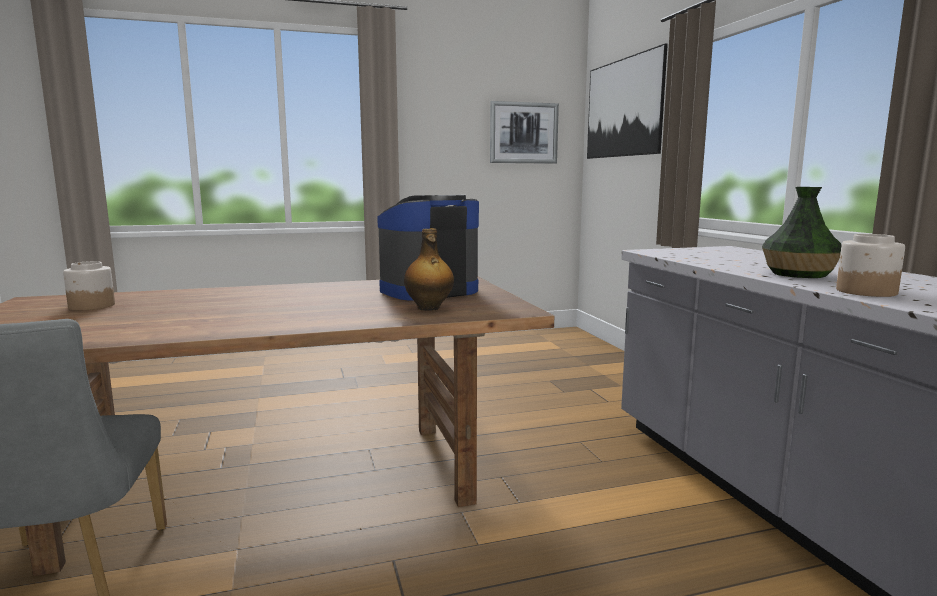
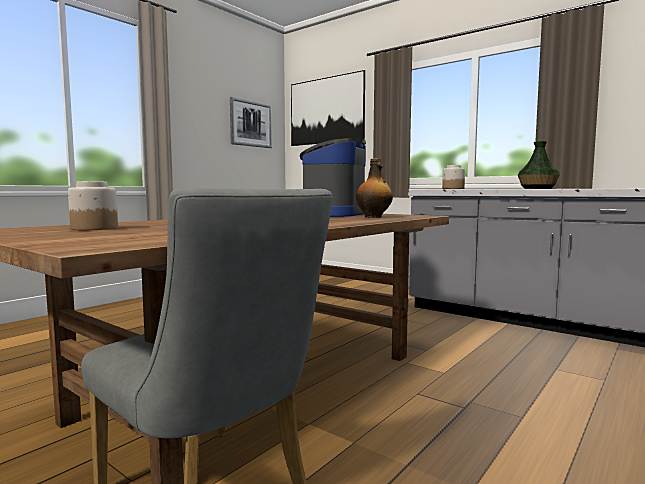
camera: 35 degrees left, 5 degrees down
(865, 292) = (592, 188): jar -> jar (453, 189)

